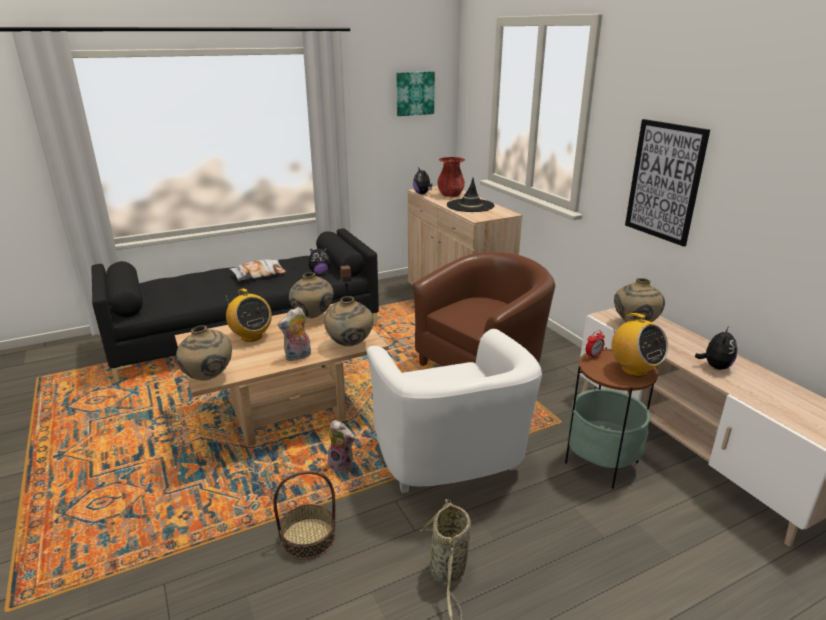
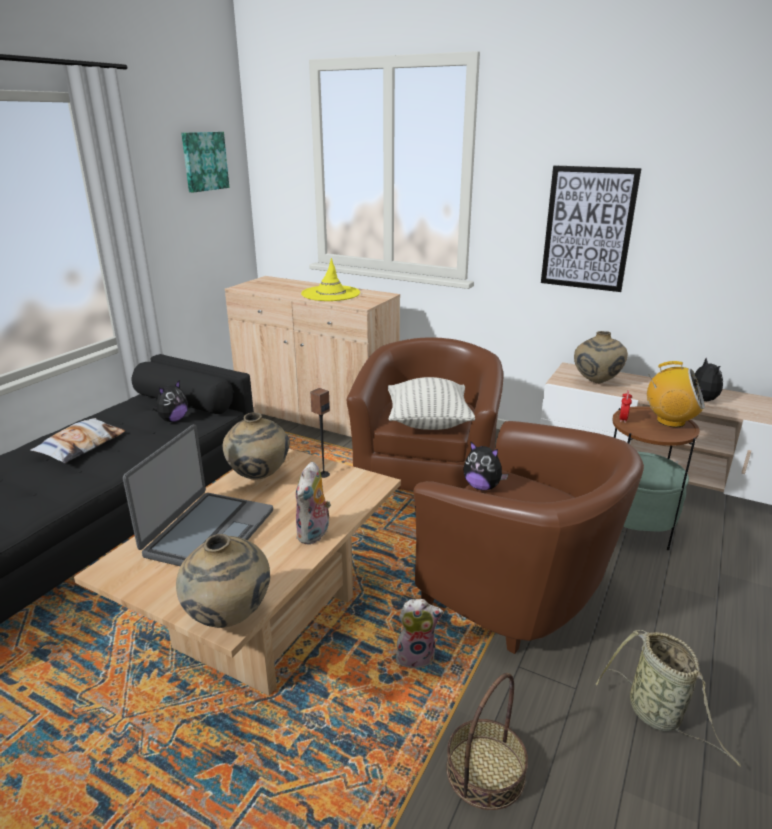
camera: 35 degrees left, 0 degrees up
(251, 336) = (208, 532): radio -> laptop
(350, 345) = (357, 495): beige vase -> none
(422, 194) = (252, 290): plush toy -> plush toy (482, 487)
(450, 195) = (287, 286): red vase -> none
(451, 464) = (520, 595): white armchair -> brown armchair
(470, 206) = (330, 294): black hat -> yellow hat
(471, 319) = (428, 422): none -> pillow

